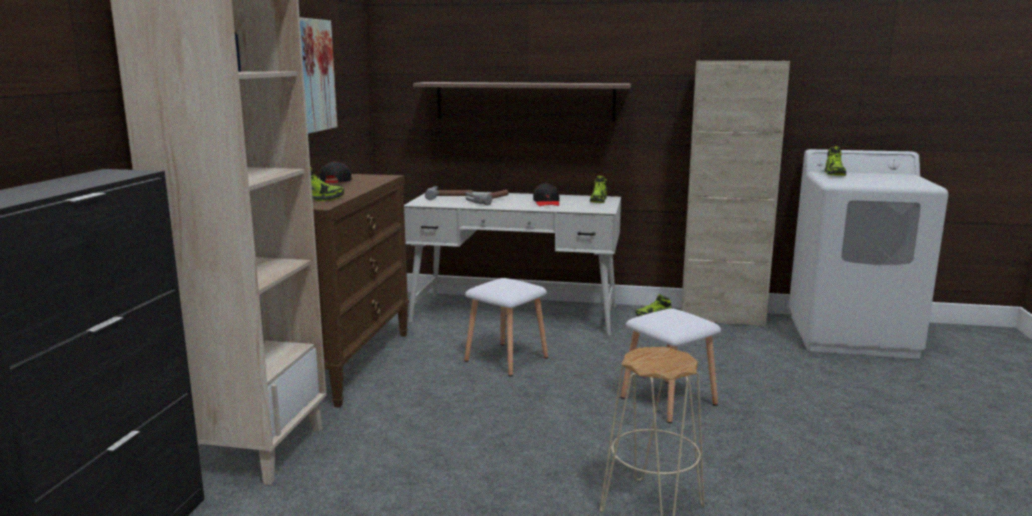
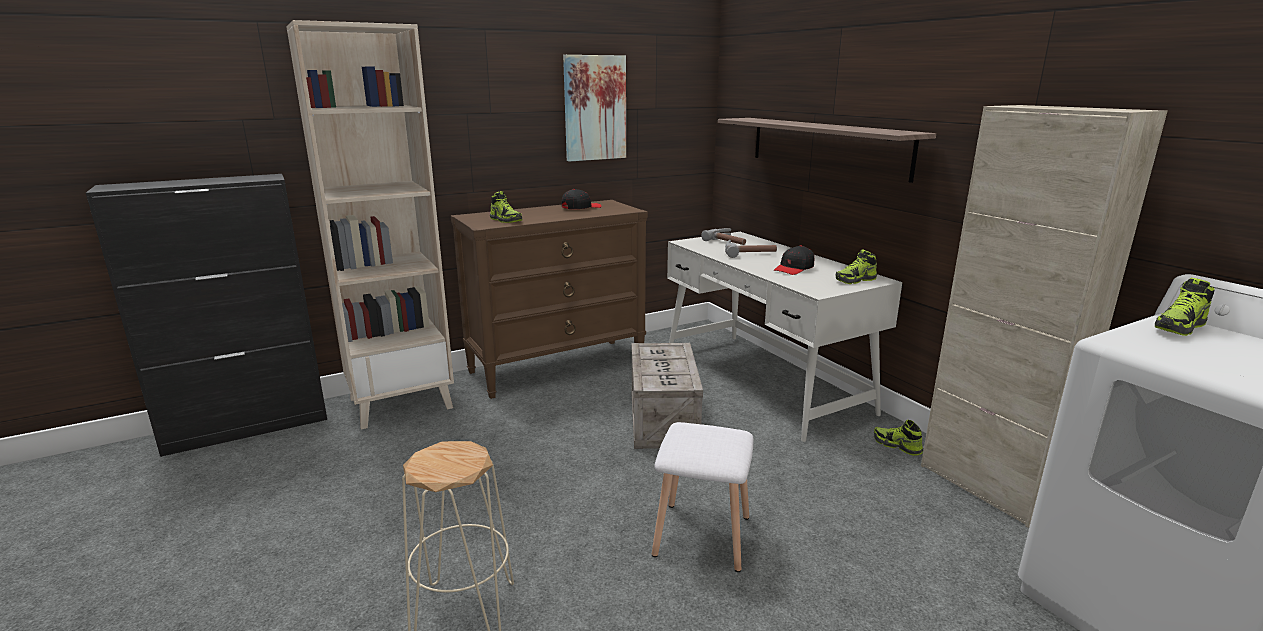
camera: 50 degrees right, 5 degrees up
(505, 359) = (662, 417): white stool -> crate

